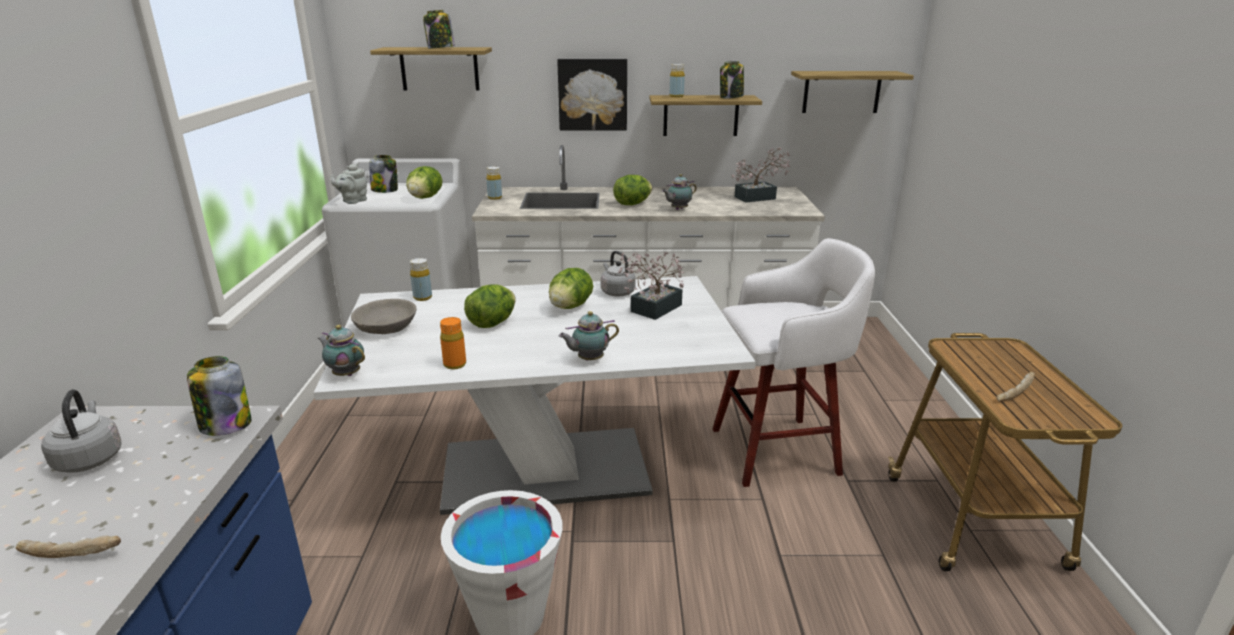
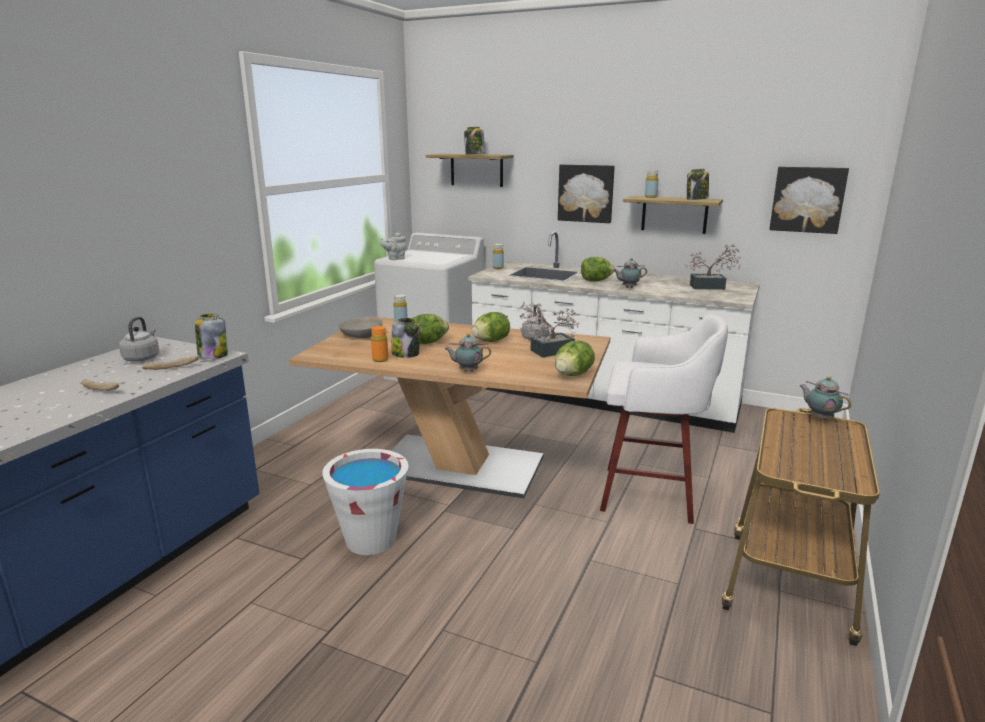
camera: 25 degrees right, 5 degrees down
(346, 374) = (314, 354): teapot -> teapot (819, 418)
(385, 190) = (423, 254): jar -> jar (406, 354)
(425, 198) = (442, 261): lettuce -> lettuce (573, 375)
(545, 470) = (460, 465): white dining table -> brown dining table
(841, 92) = (807, 199): shelf -> picture
(1013, 392) = (800, 454): bread -> bread (171, 368)

